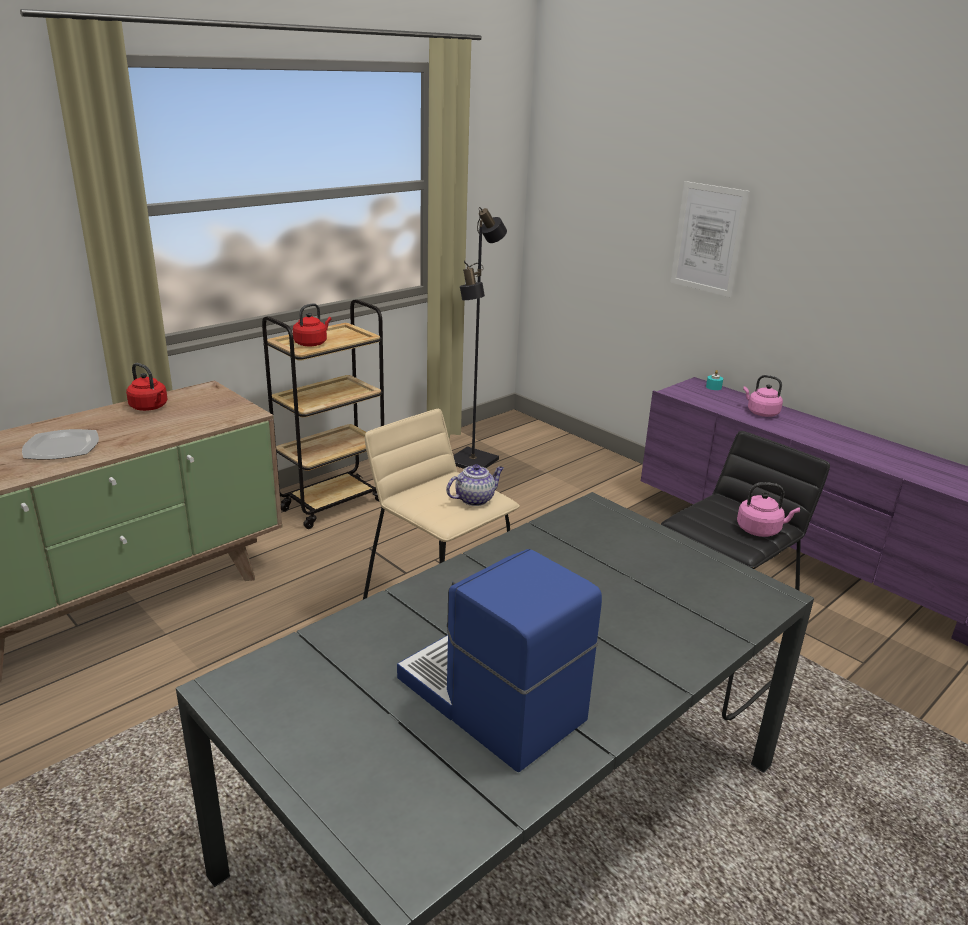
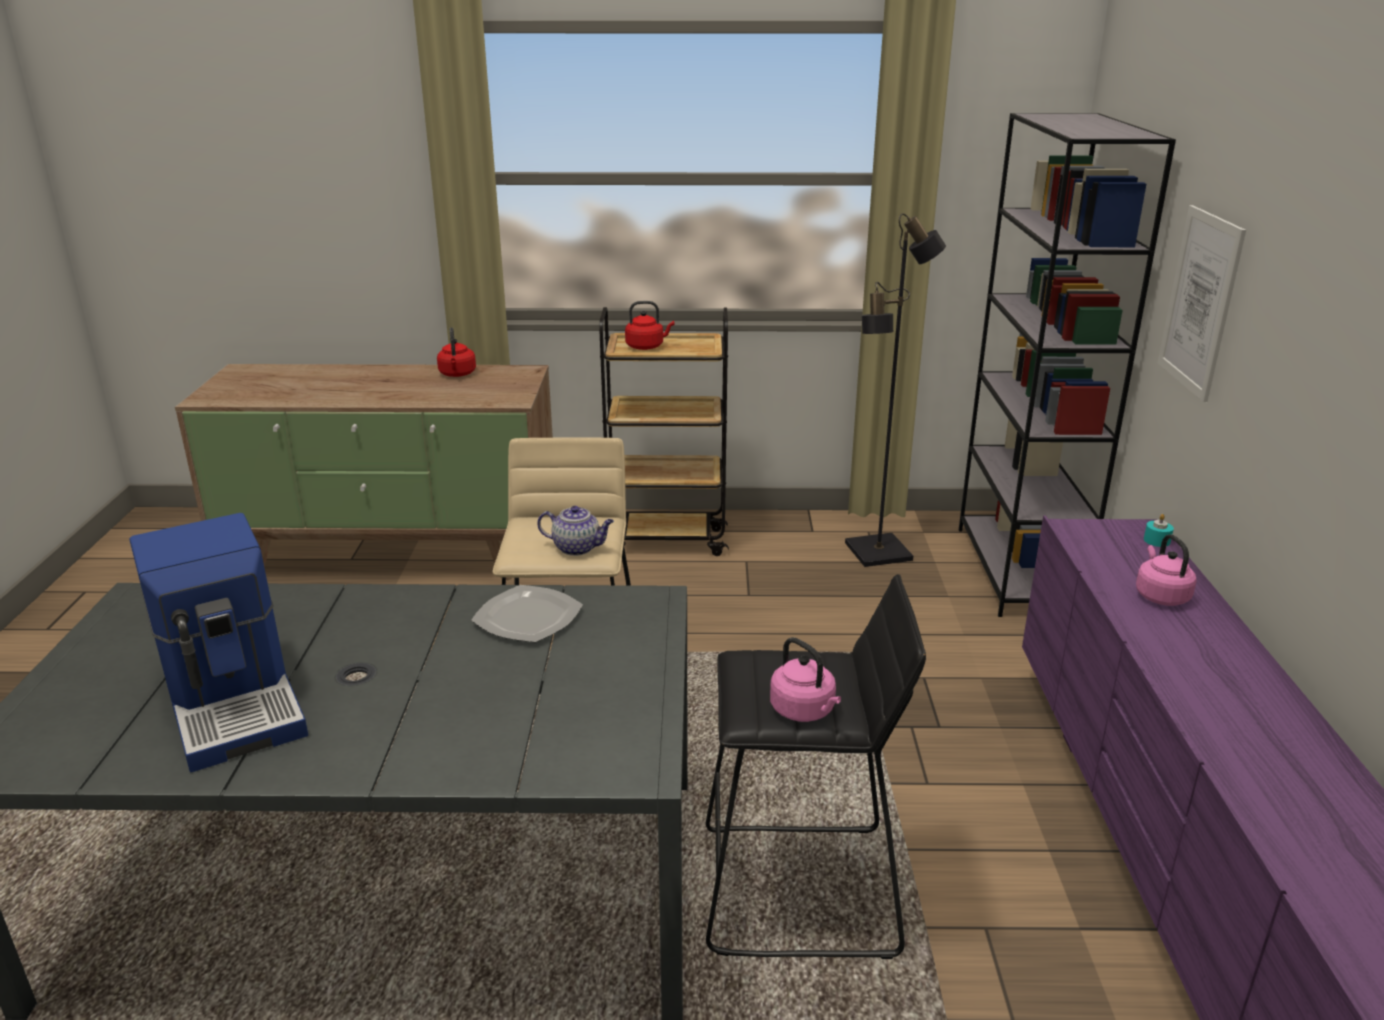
camera: 45 degrees right, 0 degrees up
(62, 447) = (346, 388): plate -> plate (529, 617)
(490, 701) = (236, 701): coffee machine -> coffee machine turned 150 degrees clockwise
(558, 444) = (1018, 571): none -> grey bookcase

